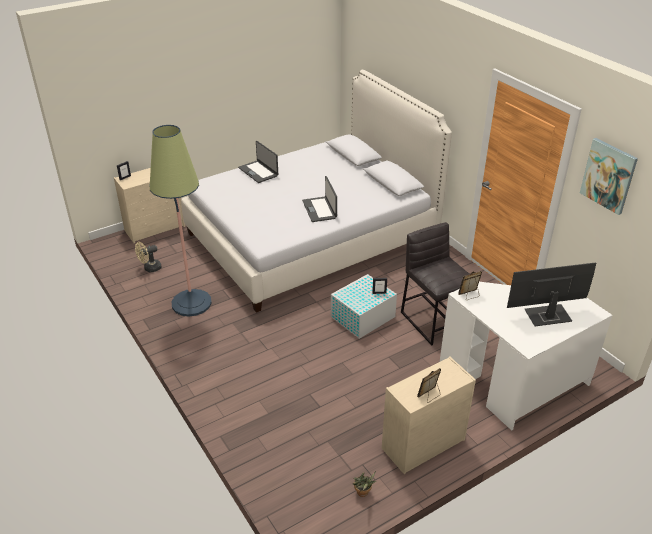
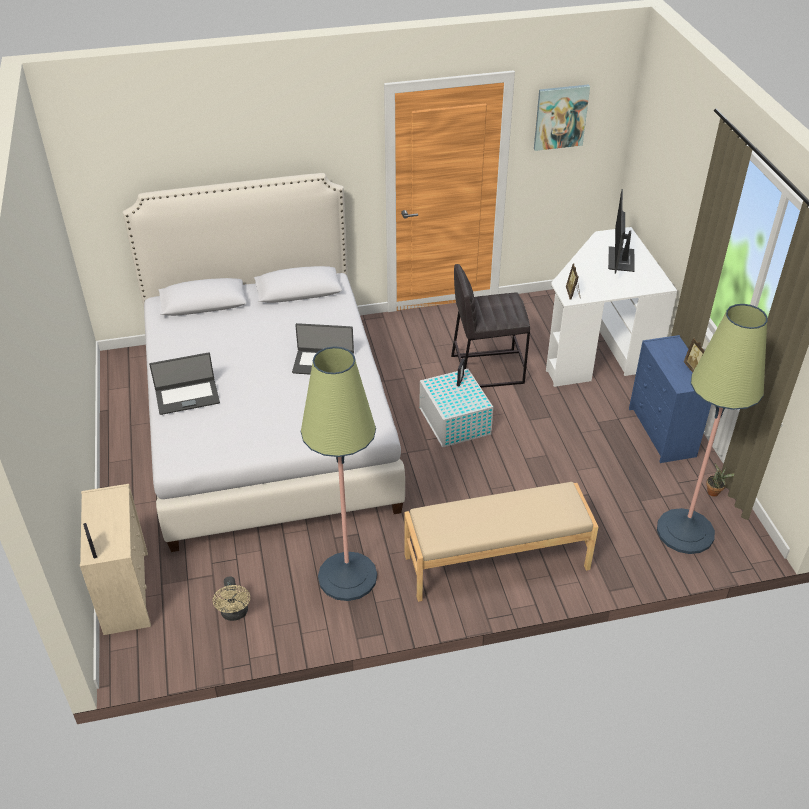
camera: 70 degrees left, 5 degrees up
(227, 368) = (497, 563): none -> beige bench
(303, 477) = (685, 532): none -> floor lamp
(422, 444) = (662, 433): beige dresser -> blue dresser

